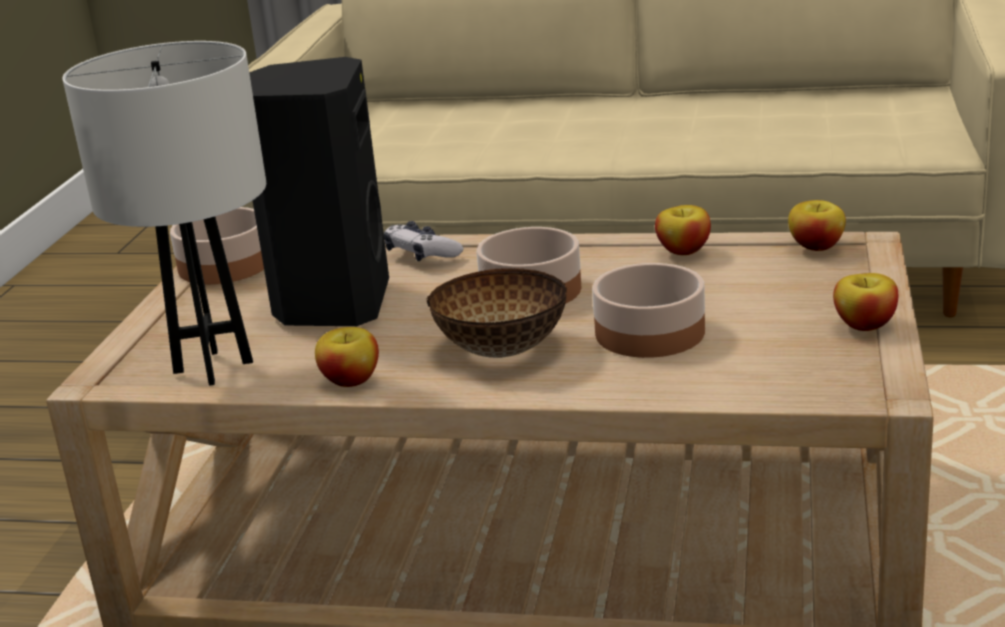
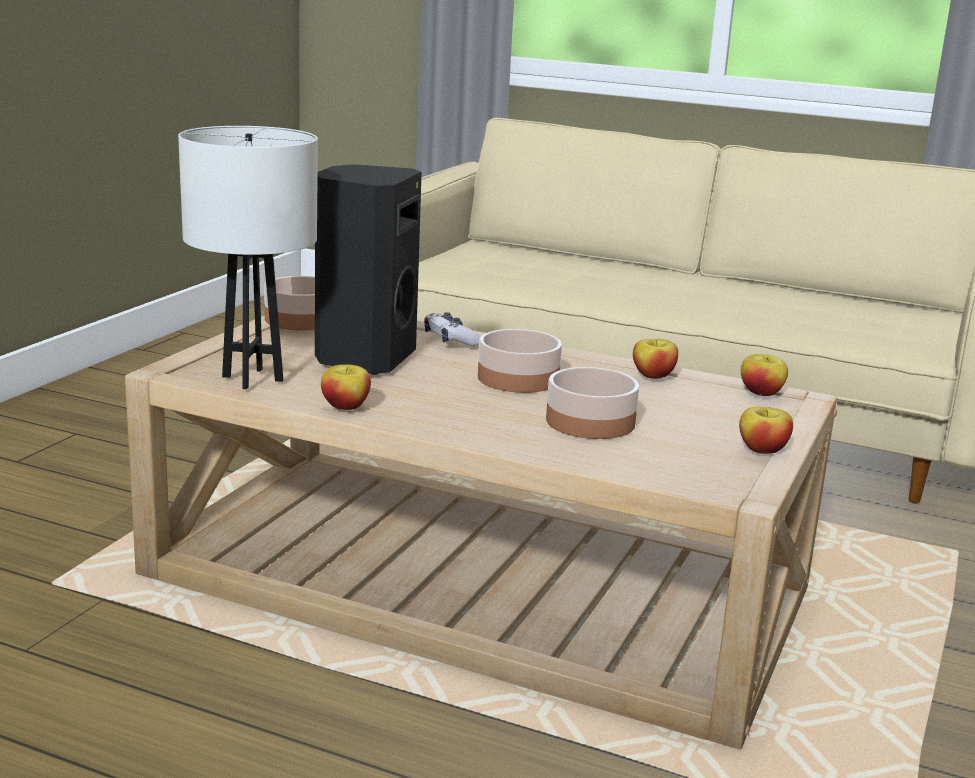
camera: 10 degrees right, 5 degrees down
(503, 349) = (472, 410): bowl -> none

